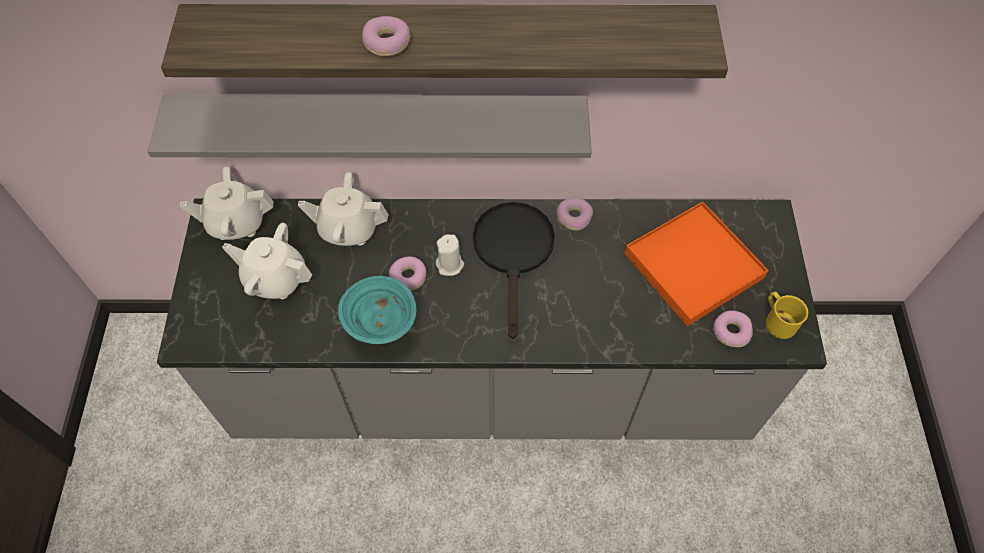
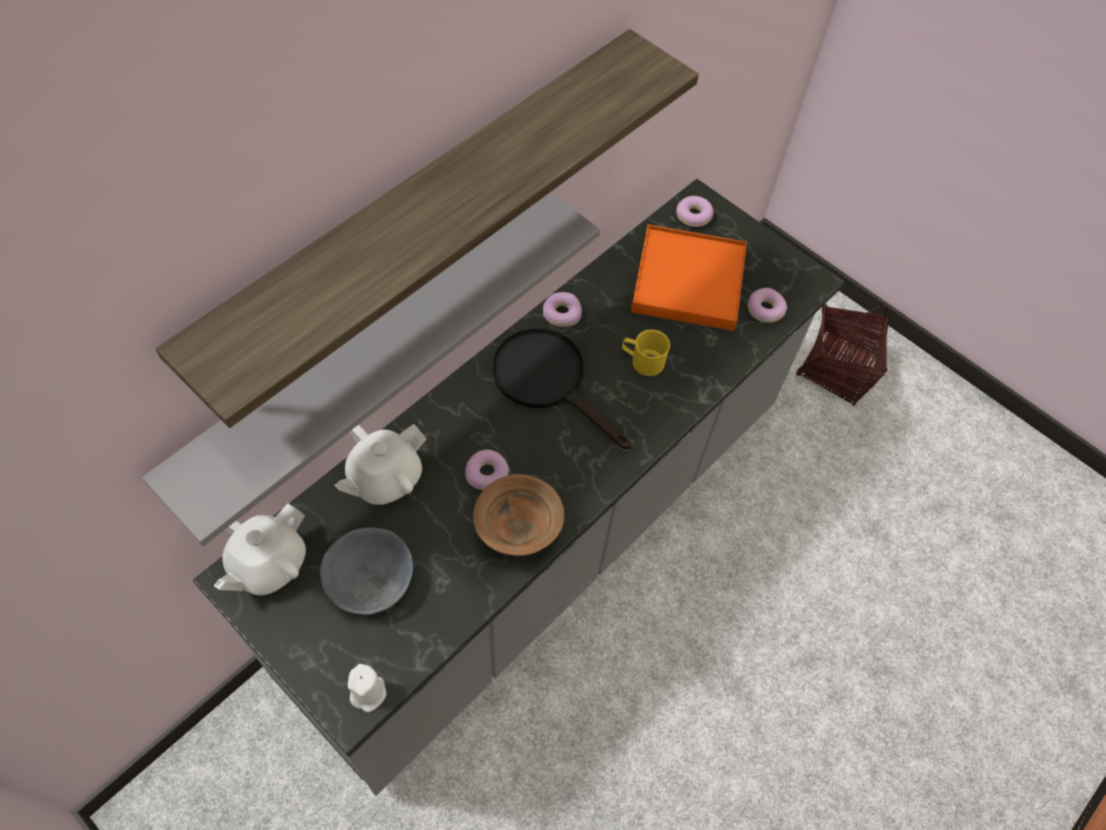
camera: 50 degrees left, 0 degrees up
(275, 279) = (370, 579): white teapot -> grey bowl
(383, 330) = (519, 535): turquoise bowl -> brown bowl
(387, 43) = (416, 238): donut -> donut (693, 216)
(450, 265) = (509, 434): white candle -> white candle (368, 692)
(778, 320) = (784, 275): yellow mug -> yellow mug (642, 360)
(846, 464) = (836, 369): none -> basket

